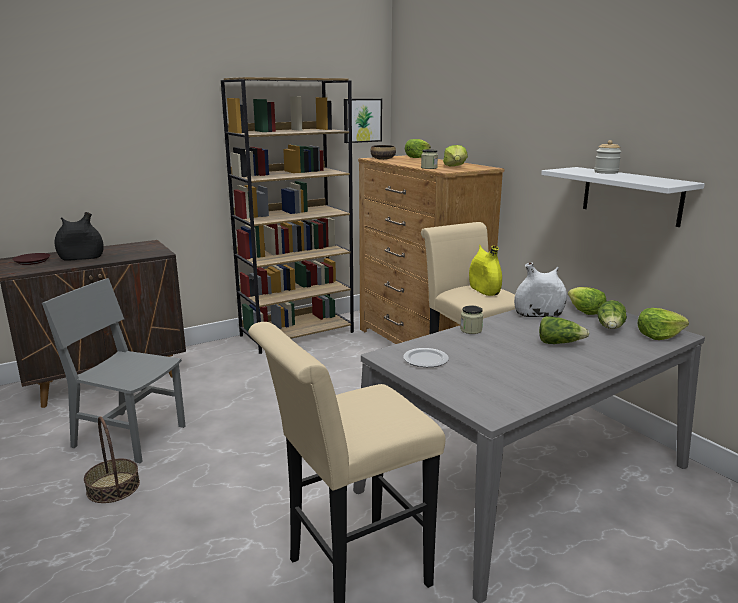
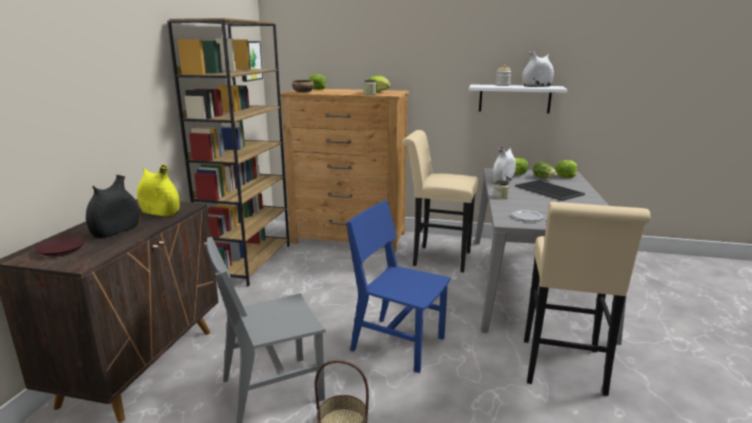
camera: 45 degrees left, 0 degrees up
(265, 456) = (398, 344): none -> blue chair
(484, 291) = (447, 176): yellow vase -> yellow vase (160, 213)
(559, 343) = (547, 190): lettuce -> tray
(643, 179) = (537, 86): none -> white vase

